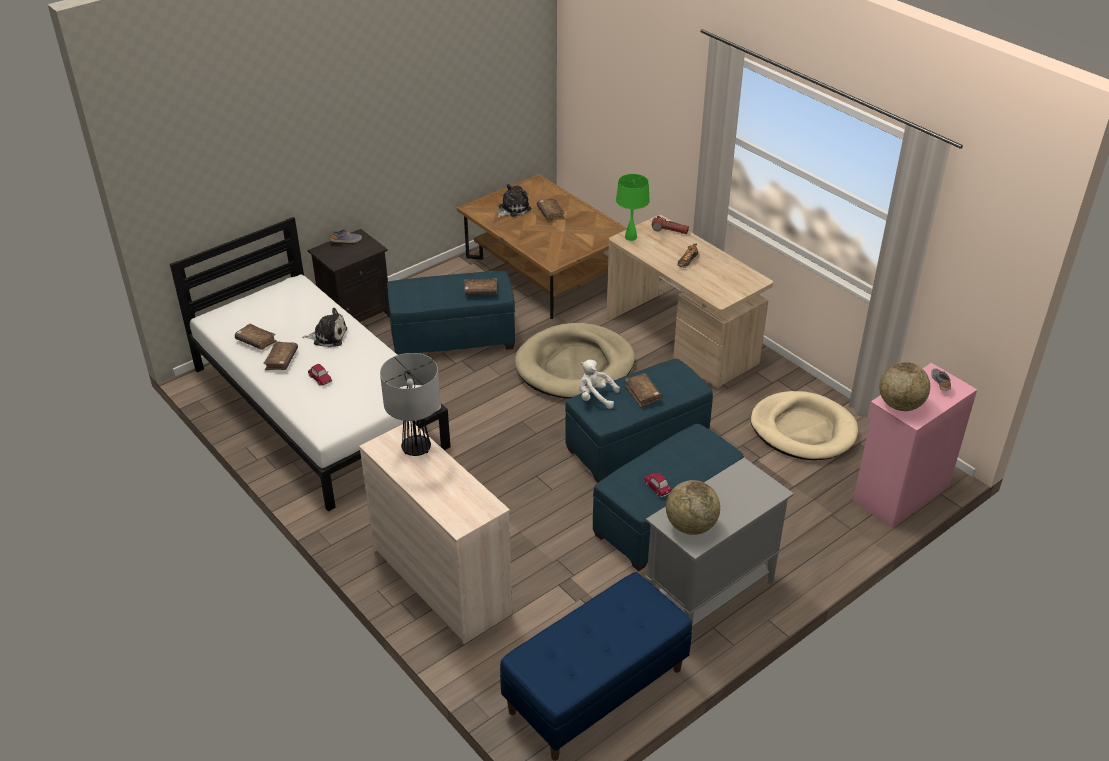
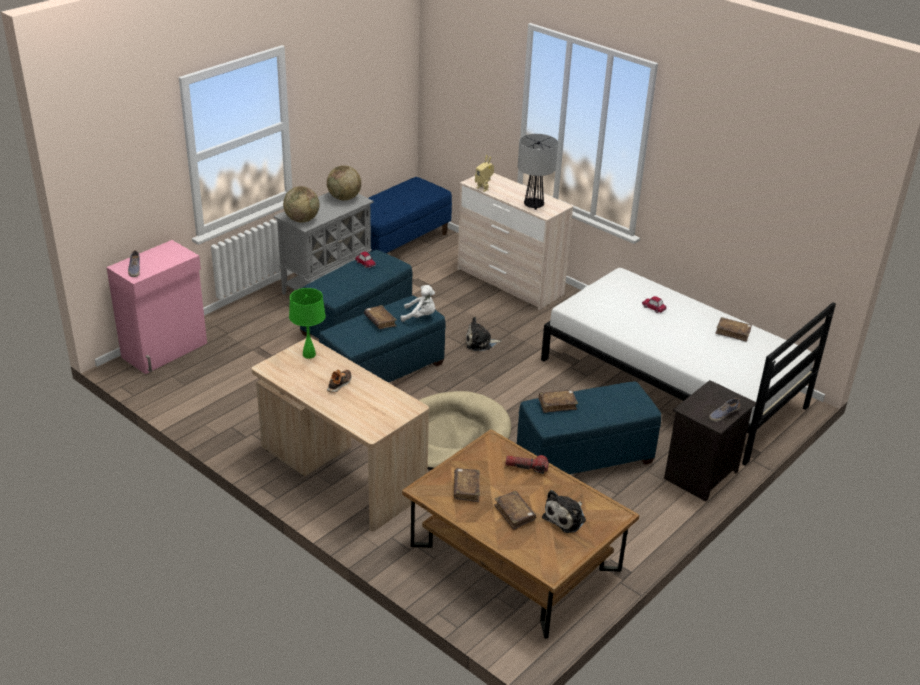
camera: 170 degrees right, 5 degrees down
(281, 360) = (697, 318): brown book -> brown book (466, 489)
(328, 336) = (673, 340): plush toy -> plush toy (480, 343)
(475, 492) = (484, 188): none -> toy robot
(630, 237) = (404, 409): green table lamp -> green table lamp (309, 354)
(669, 230) = (359, 421): flashlight -> flashlight (526, 467)
(803, 430) = (232, 392): beige dog bed -> none
(900, 405) = (176, 253): globe -> globe (302, 220)

